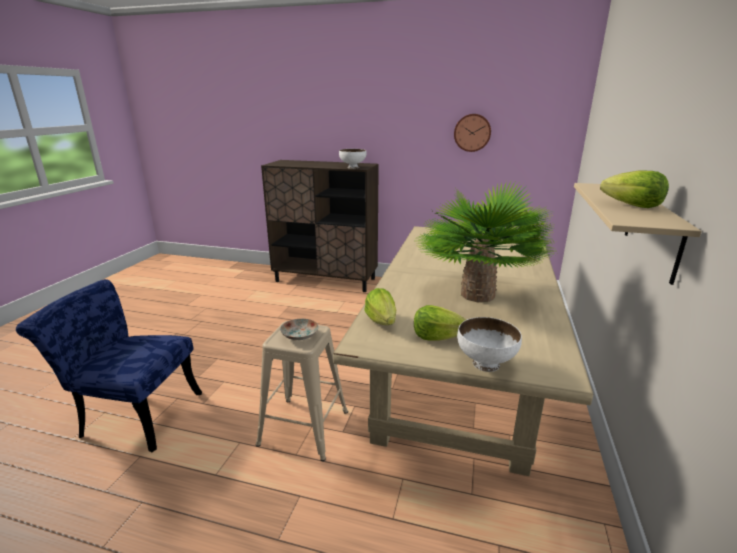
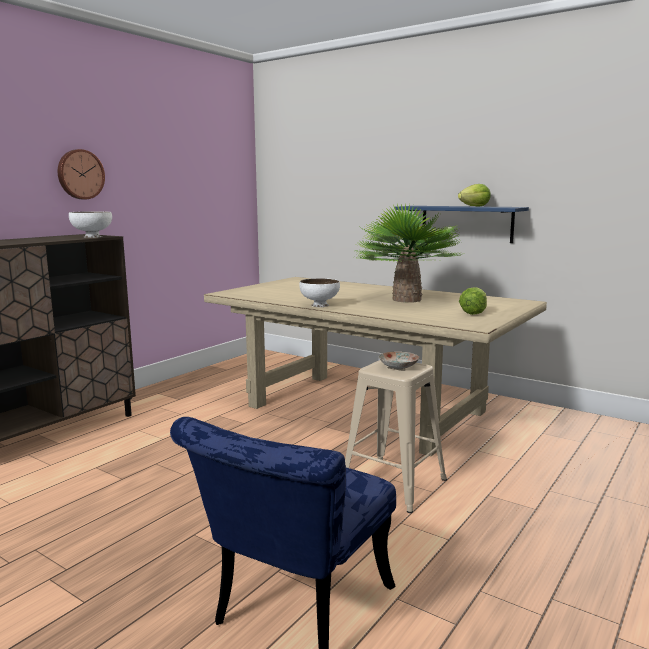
camera: 70 degrees left, 10 degrees down
(381, 321) = (439, 319): lettuce -> none
(472, 132) = (177, 188): wall clock -> wall clock (80, 174)
(485, 363) = (512, 309): white bowl -> white bowl (319, 305)
(652, 230) = (466, 223): beige shelf -> blue shelf

